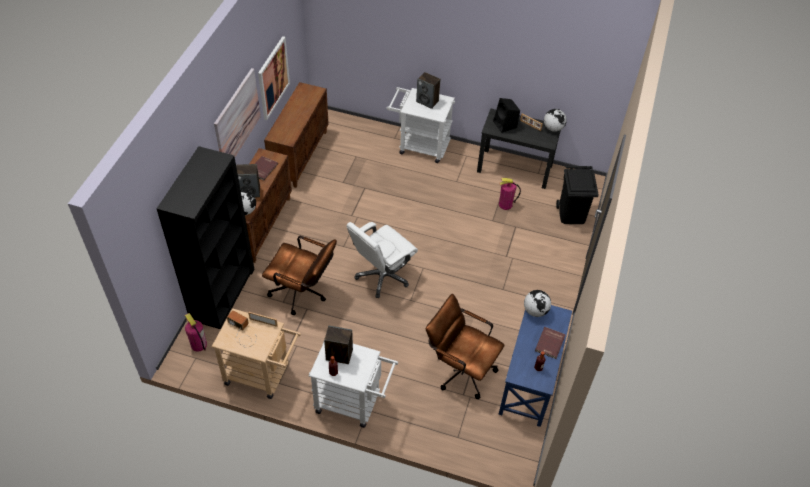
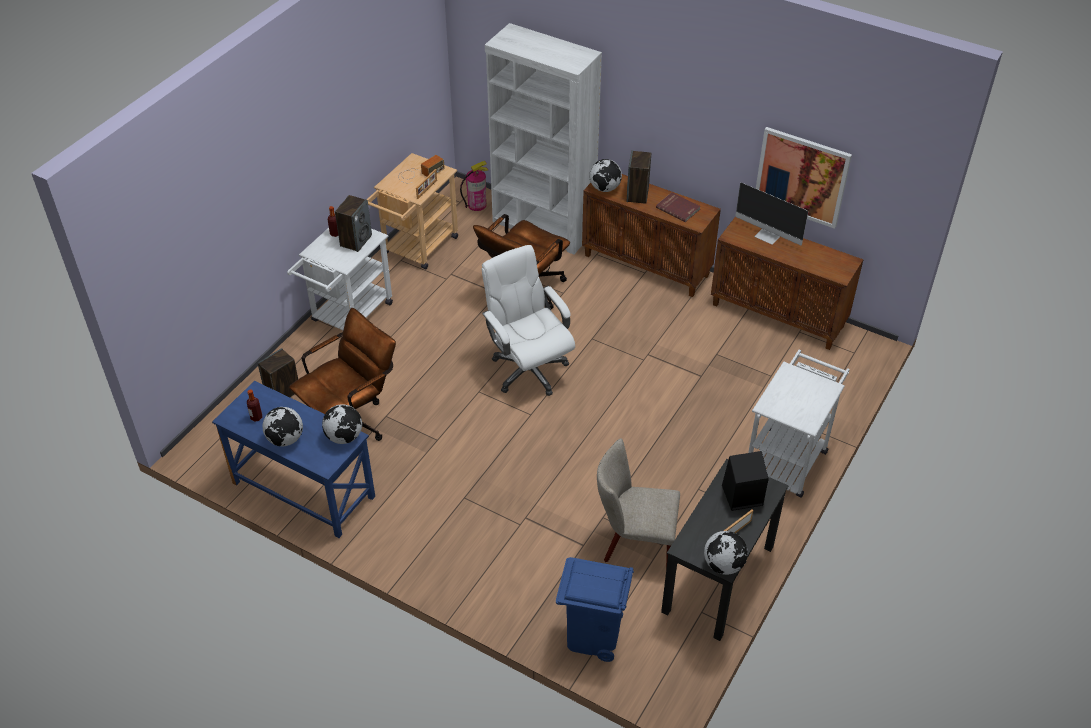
camera: 105 degrees right, 5 degrees down
(223, 294) = (543, 226): black bookcase -> white bookcase
(237, 119) = (694, 122): picture -> none
(284, 123) = (768, 236): none -> monitor
(427, 101) = (805, 398): speaker -> speaker (282, 393)
(505, 204) = (634, 543): fire extinguisher -> beige chair
(550, 343) = (285, 439): red book -> globe
(572, 214) = (593, 635): black trash can -> blue trash can

